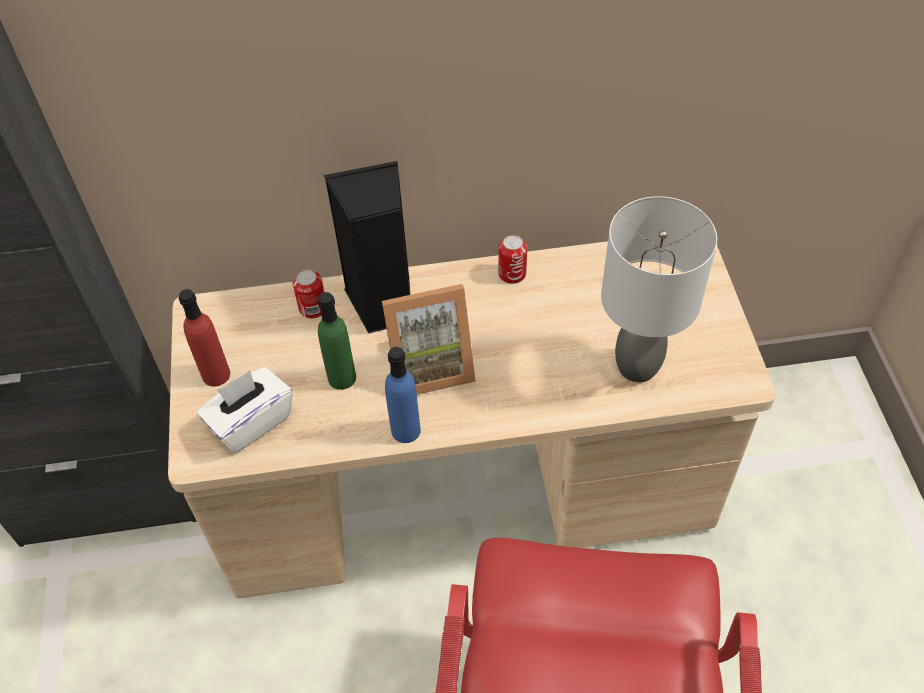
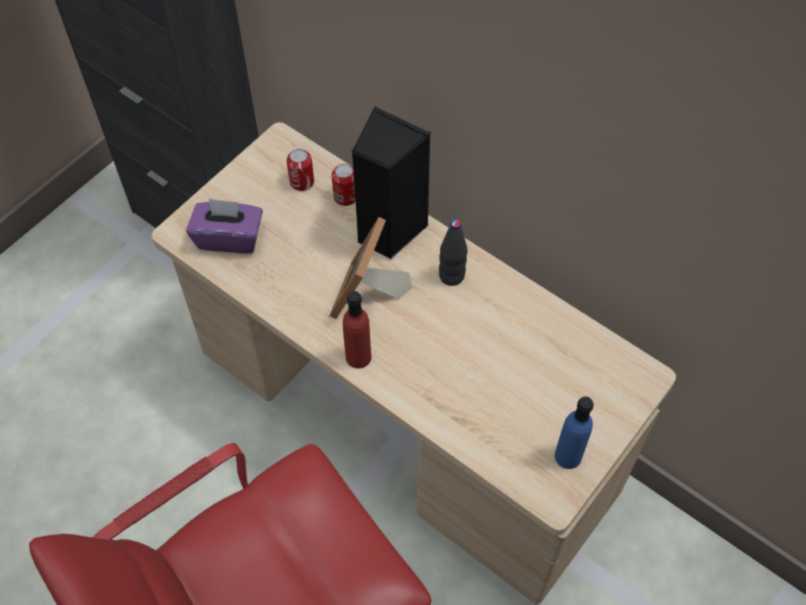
camera: 45 degrees right, 5 degrees up
(216, 375) = (244, 191): red bottle -> red bottle (358, 357)
(251, 422) = (229, 238): white tissue box -> purple tissue box
(342, 378) = (308, 257): green bottle -> none
(405, 430) = (304, 324): blue bottle -> blue bottle (568, 456)
(429, 365) = (367, 296): picture frame -> picture frame turned 75 degrees clockwise
(474, 296) = (451, 276): none -> black bottle
(512, 273) = (495, 283): can -> can (302, 182)
(636, 367) = (493, 420): grey table lamp -> none

